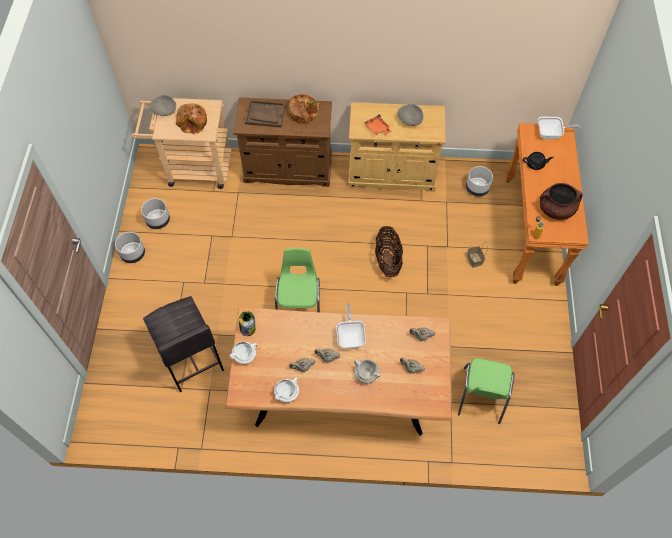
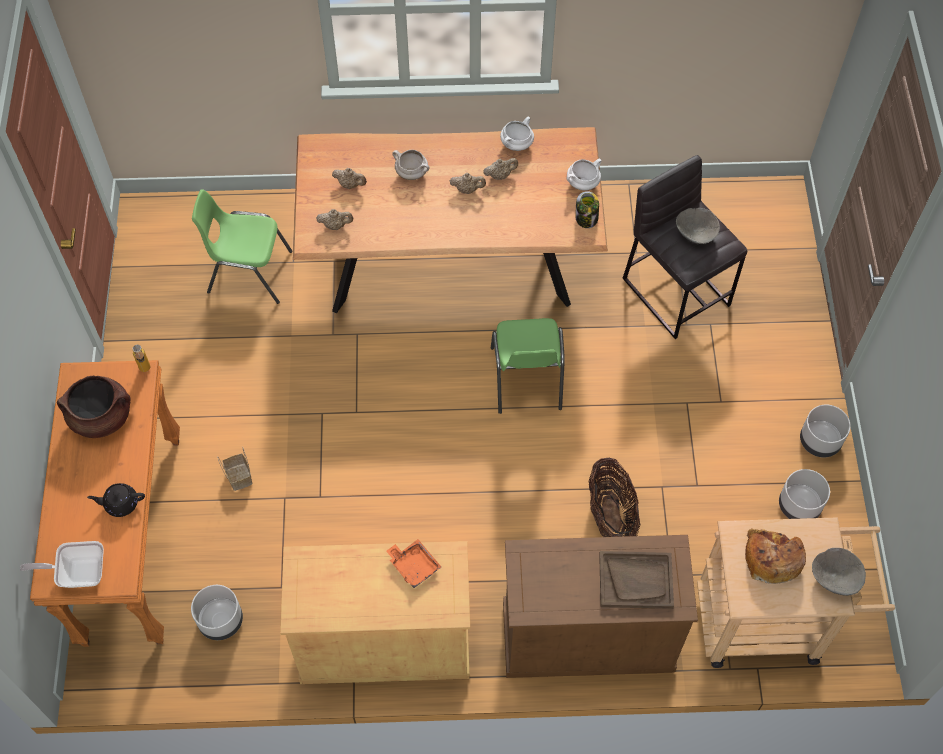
camera: 175 degrees right, 0 degrees up
(303, 112) = (562, 593): bread -> none
(350, 336) = (437, 218): frying pan -> none
(387, 260) = (388, 464): basket -> basket (611, 515)
(410, 120) = (351, 590): grey bowl -> grey bowl (695, 233)
(481, 396) = (248, 272): green chair -> green chair turned 90 degrees counterclockwise

